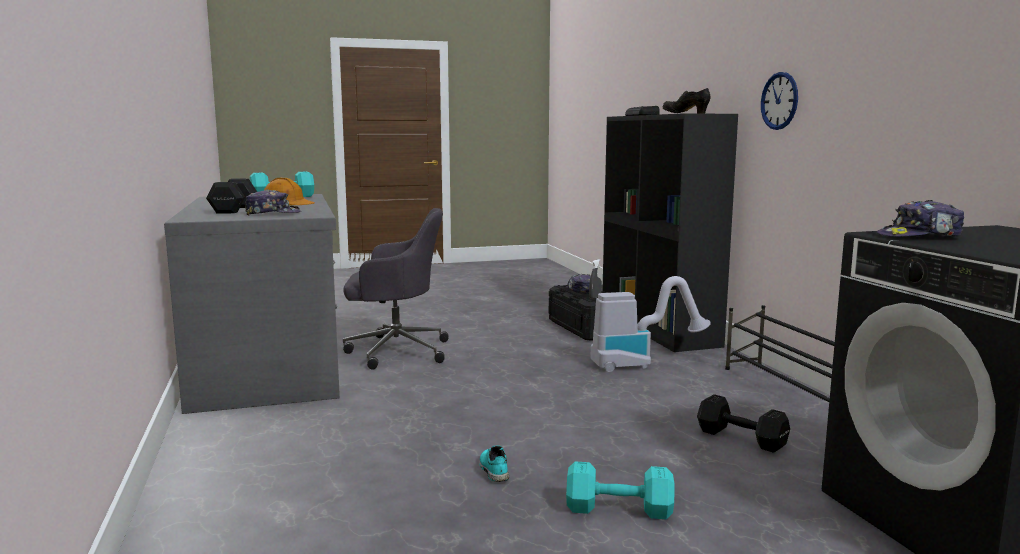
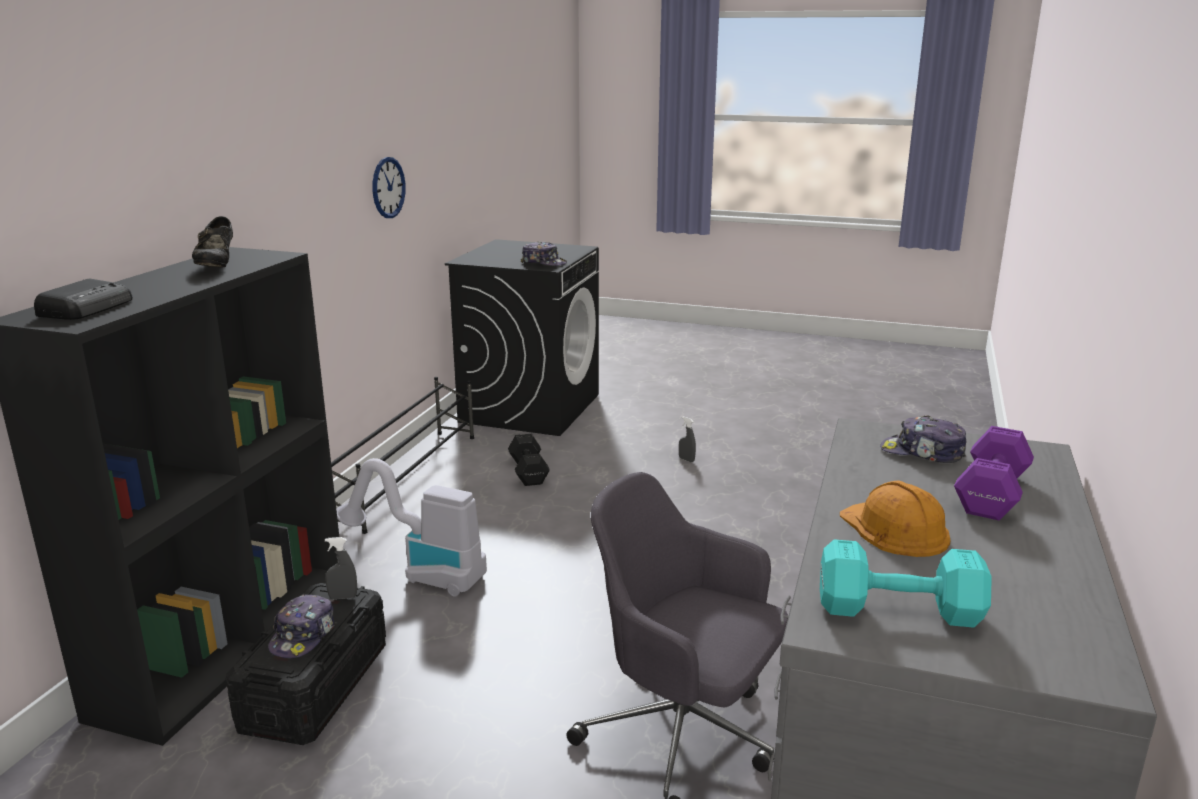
camera: 145 degrees left, 10 degrees up
(235, 209) = (989, 495): black dumbbell -> purple dumbbell
(493, 470) = (735, 503): turquoise shoe -> none
(621, 510) = (686, 460): turquoise dumbbell -> grey spray bottle
(779, 101) = (271, 216): wall clock -> wall clock (388, 187)

